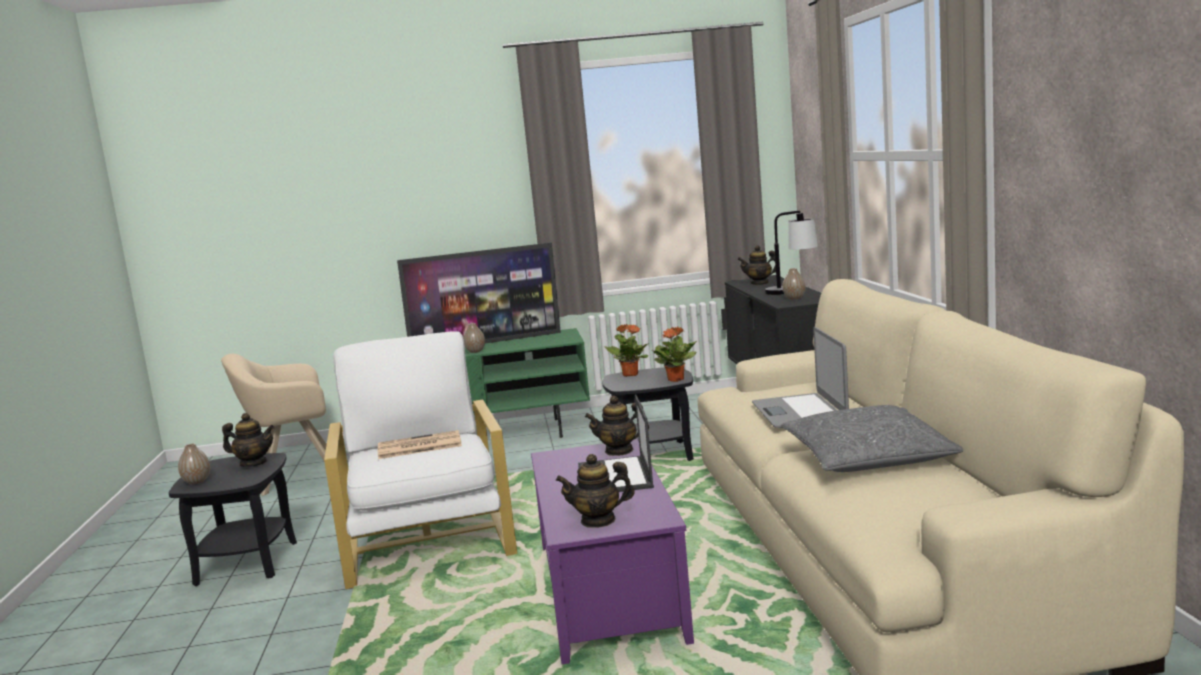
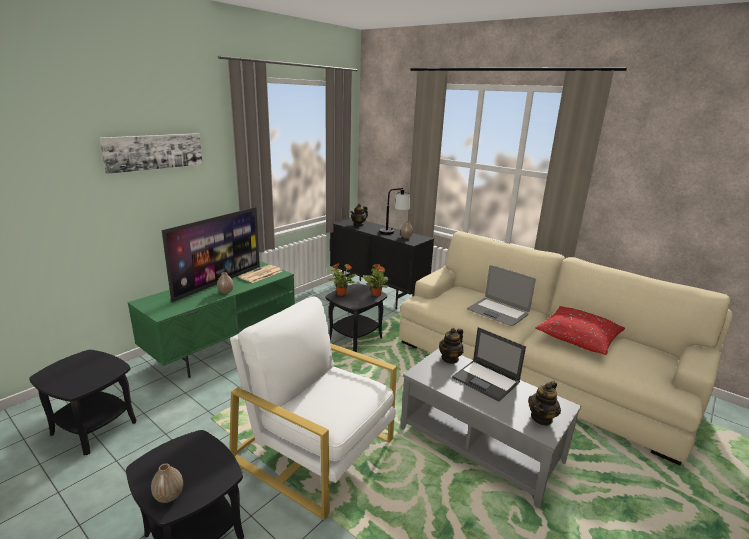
camera: 45 degrees left, 10 degrees up
(253, 463) = (193, 452): teapot -> none
(293, 476) = (94, 428): beige armchair -> black side table
(418, 446) = (335, 392): newspaper -> newspaper (260, 274)
(426, 171) = (154, 151): none -> picture
(611, 591) = (480, 444): purple coffee table -> grey coffee table
(868, 457) = (578, 337): grey pillow -> red pillow

